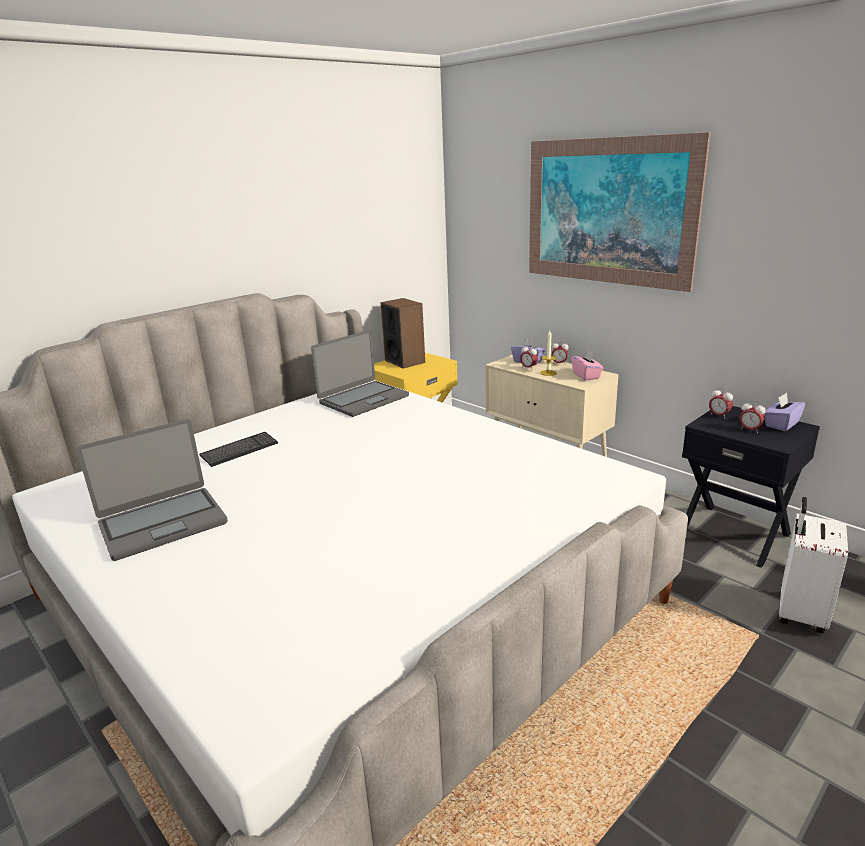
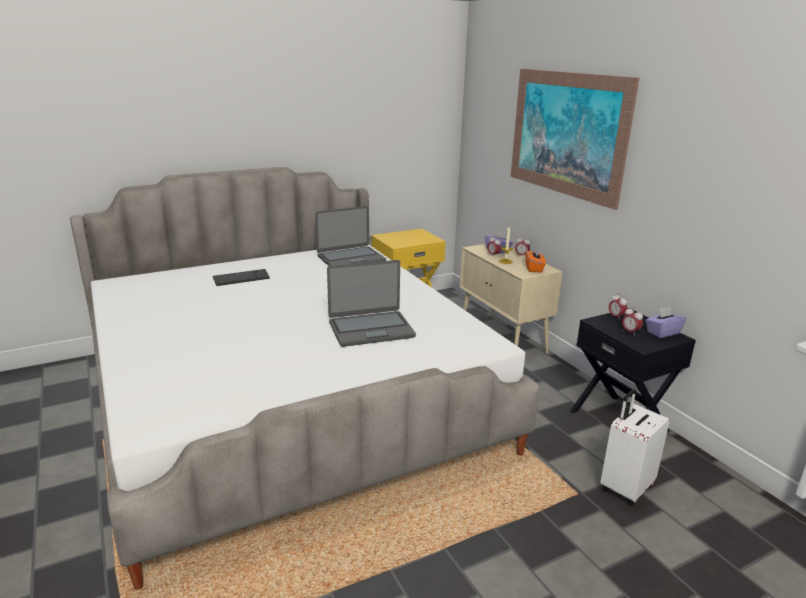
camera: 15 degrees right, 0 degrees up
(162, 523) = (164, 314): laptop -> laptop (371, 329)
(405, 361) = (405, 235): speaker -> none
(586, 376) = (534, 268): pink tissue box -> orange tissue box

